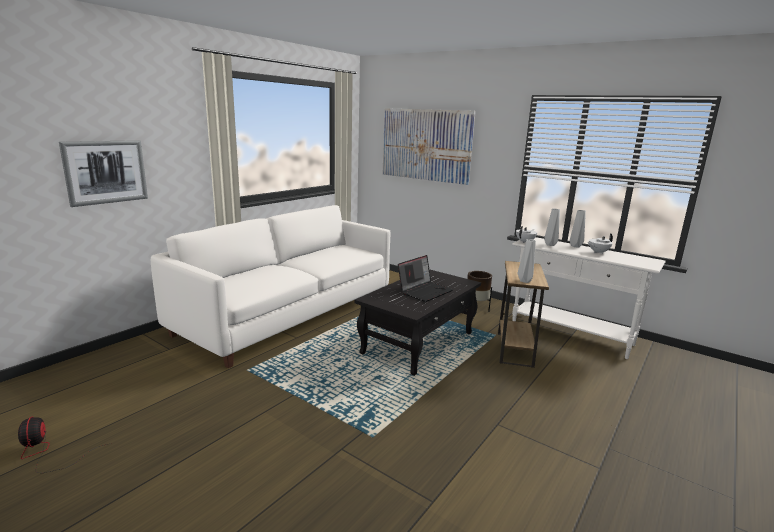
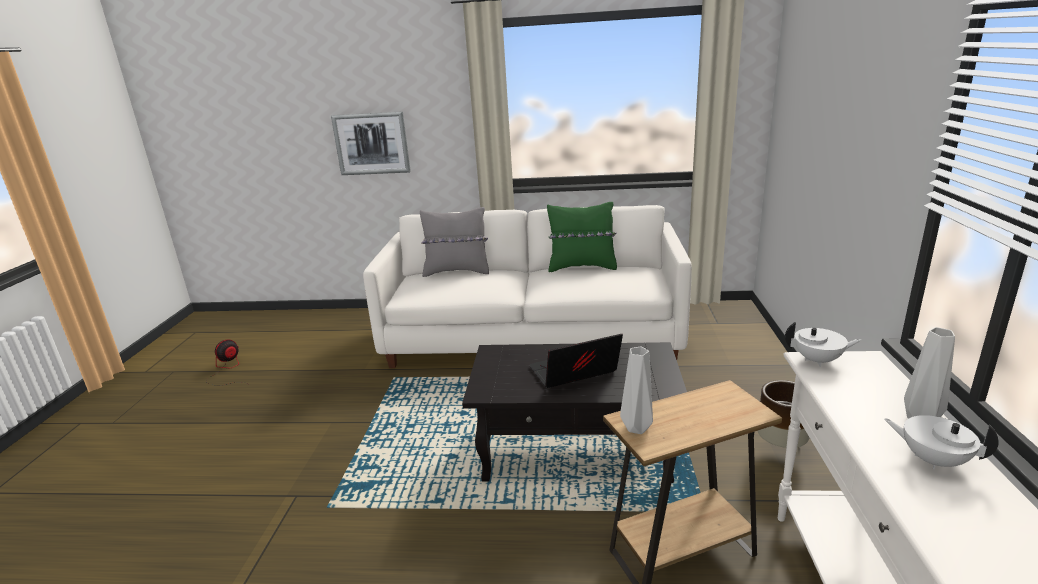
camera: 60 degrees right, 5 degrees up
(237, 274) = (457, 272): none -> grey pillow
(311, 252) = (582, 267): none -> green pillow
(425, 291) = (573, 373): laptop -> laptop turned 150 degrees clockwise
(426, 145) = (826, 113): picture -> none
(550, 245) = (857, 389): grey vase -> none

